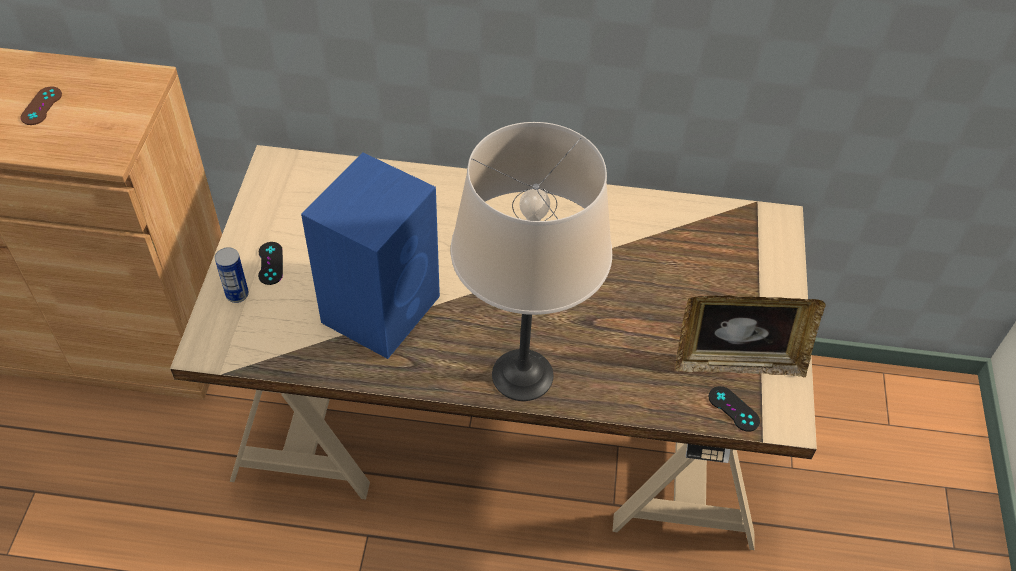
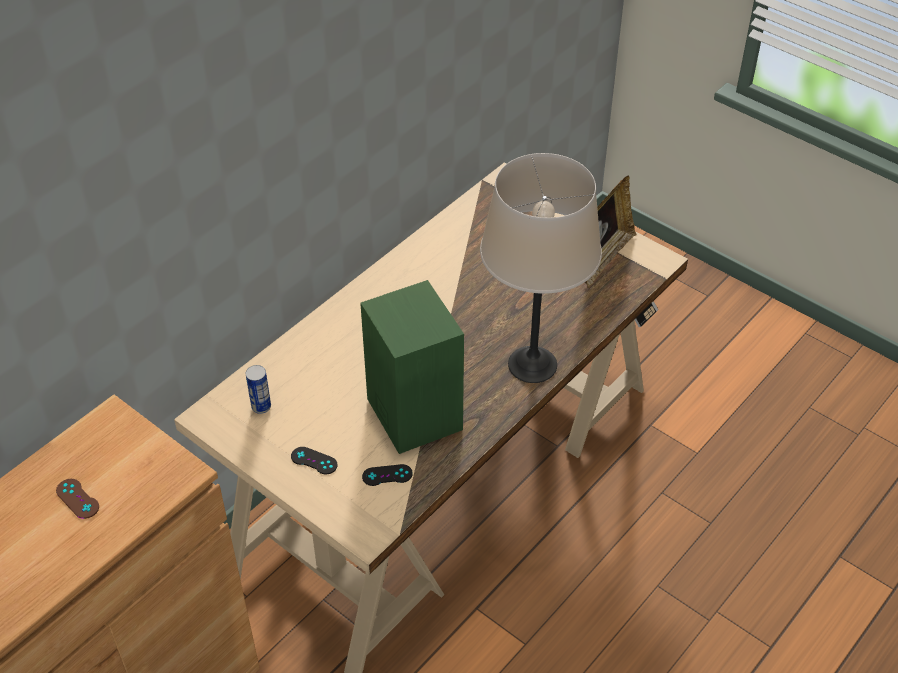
camera: 55 degrees left, 5 degrees down
(237, 294) = (328, 494): can -> can (261, 406)
(382, 307) = (413, 412): blue speaker -> green speaker
(733, 409) = (634, 278): black game controller -> black game controller (387, 475)

